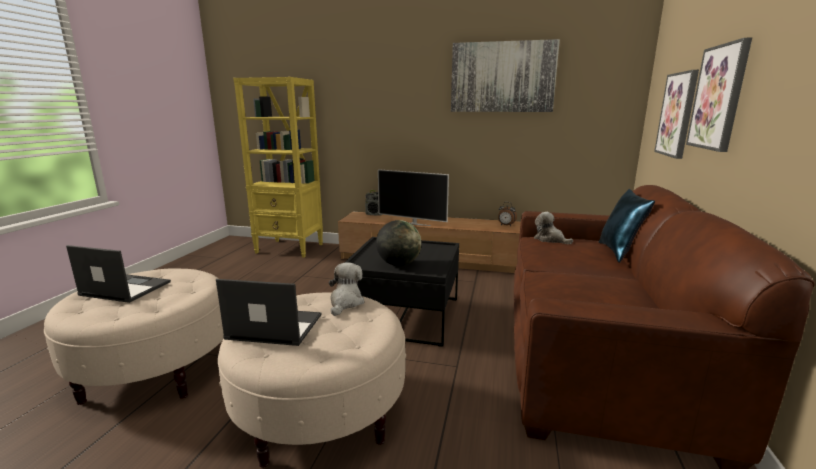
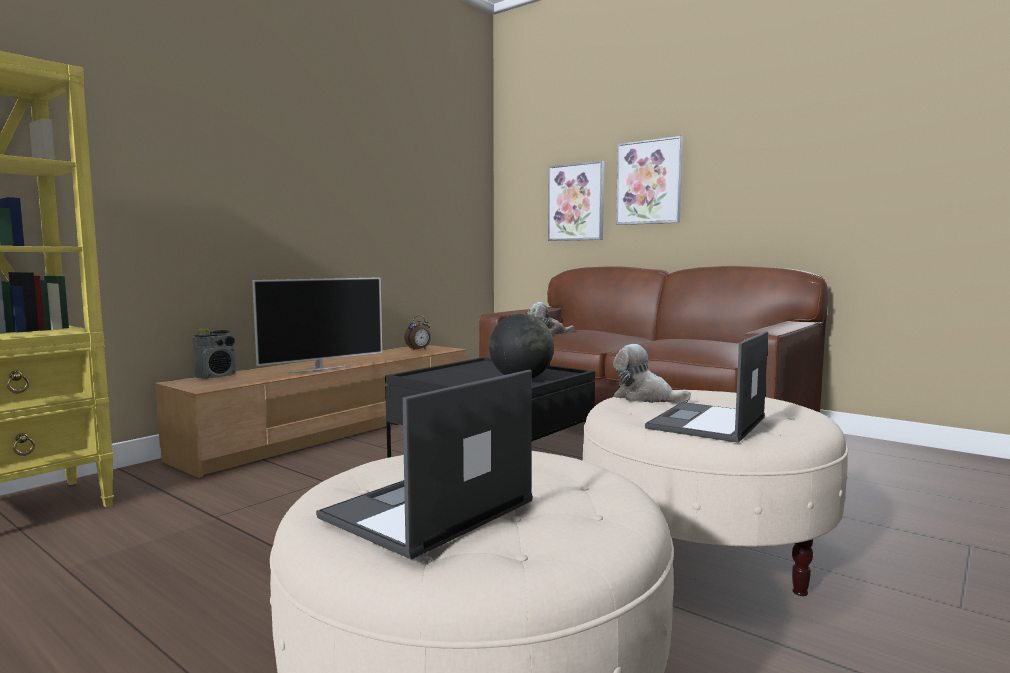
camera: 65 degrees left, 10 degrees down
(502, 77) = (375, 148): picture -> none
(620, 253) = (605, 330): blue pillow -> none

